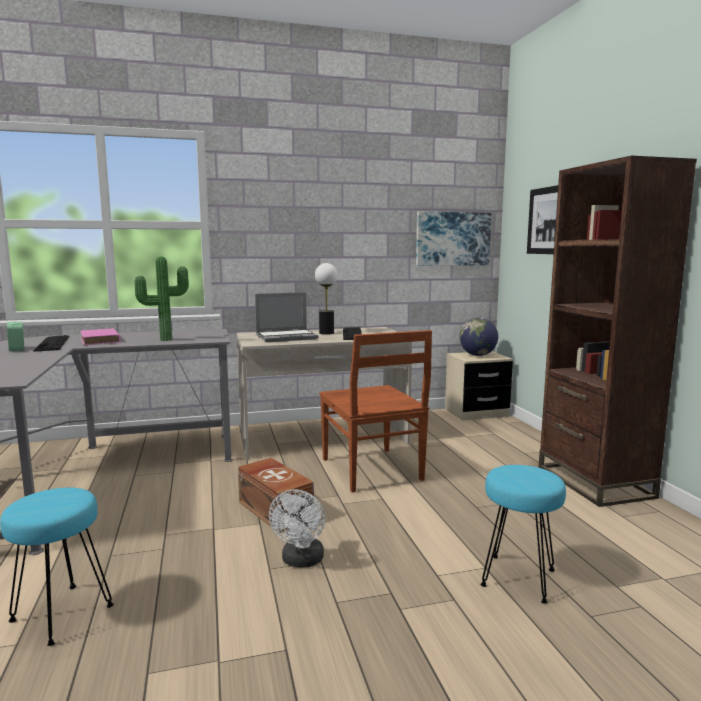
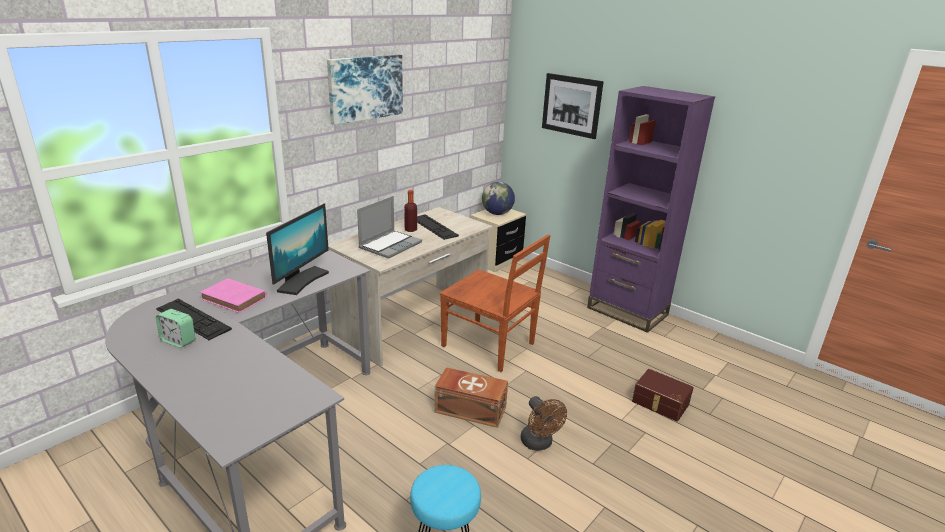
camera: 35 degrees left, 15 degrees up
(165, 339) = (302, 281): potted plant -> monitor
(301, 561) = (539, 444): white fan -> brown fan
(326, 333) = (410, 230): table lamp -> bottle
(452, 239) = (475, 113): picture -> picture (365, 88)
(519, 578) = (660, 403): turquoise stool -> brown storage box
(594, 482) = (627, 311): brown bookcase -> purple bookcase

